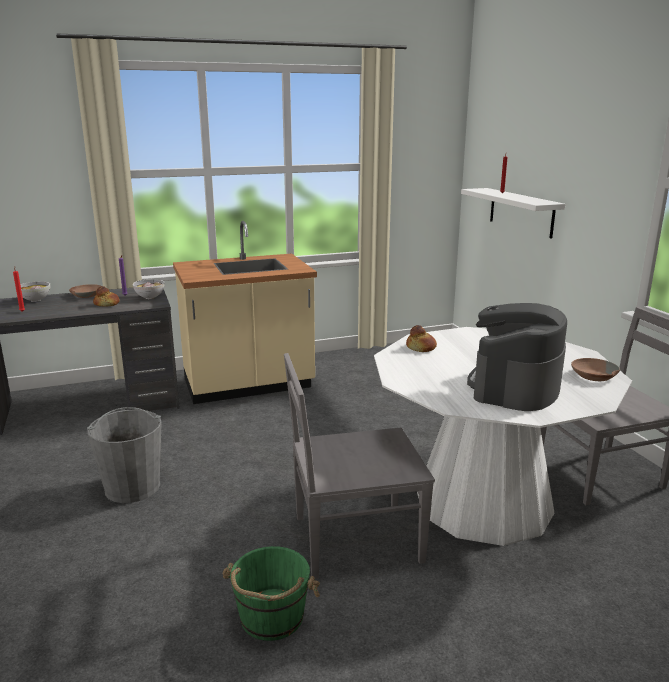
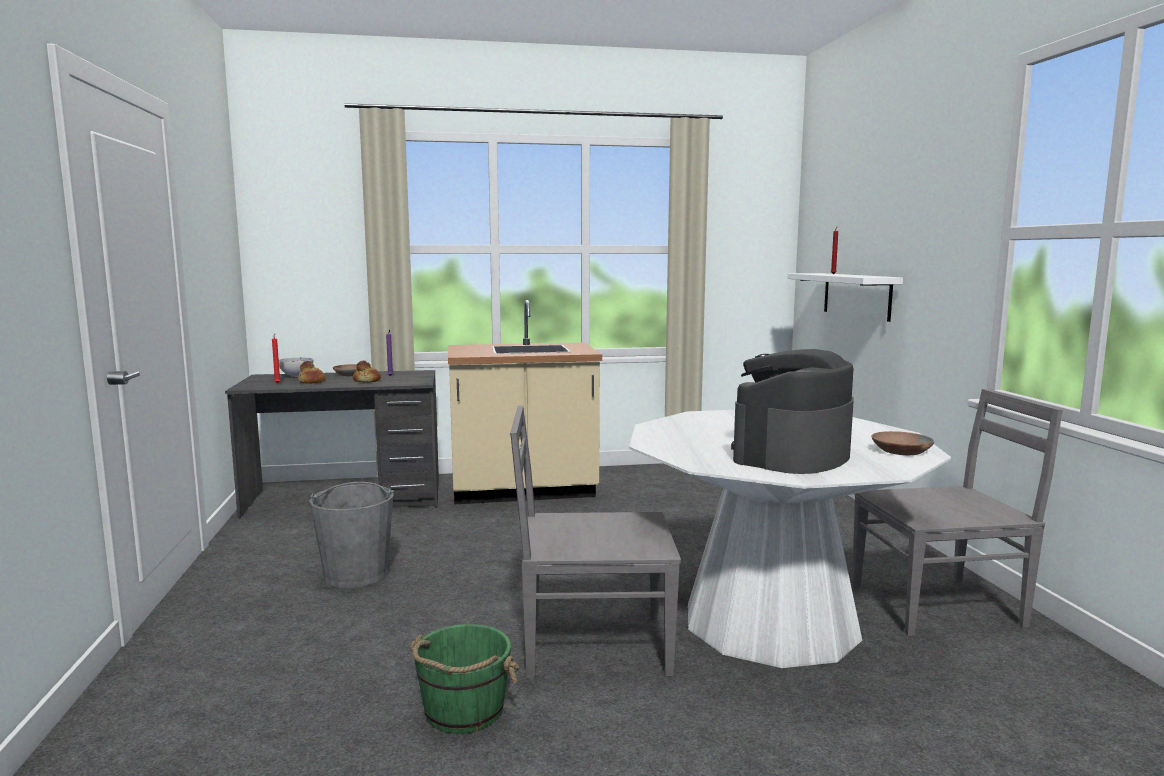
camera: 10 degrees right, 10 degrees down
(150, 297) = (415, 378): bowl -> none
(421, 347) = (695, 421): bread -> bread (312, 381)

